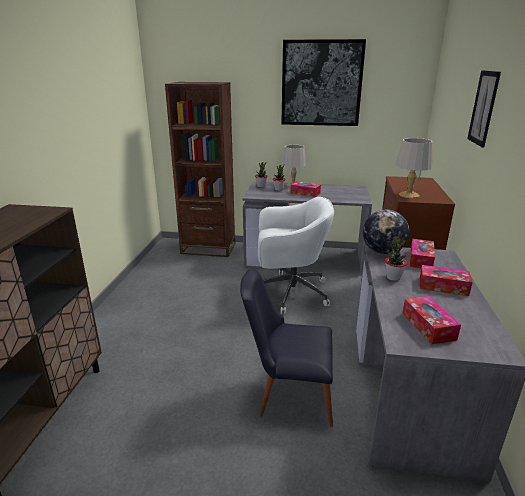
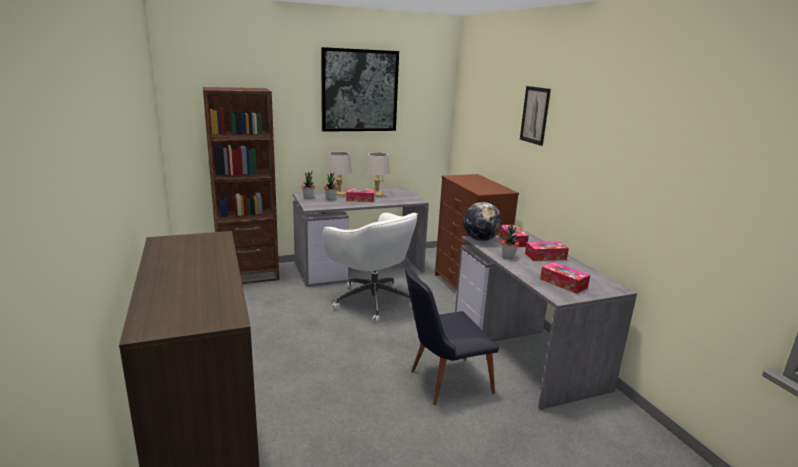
camera: 30 degrees left, 5 degrees down
(289, 292) = (371, 300): white office chair -> white office chair turned 75 degrees clockwise
(408, 195) = (479, 189): grey table lamp -> grey table lamp (376, 193)

